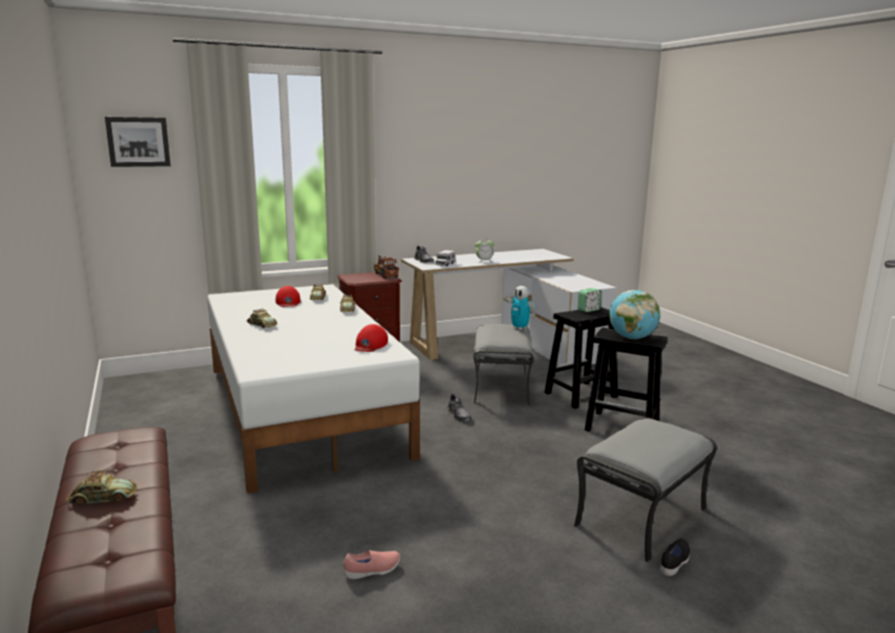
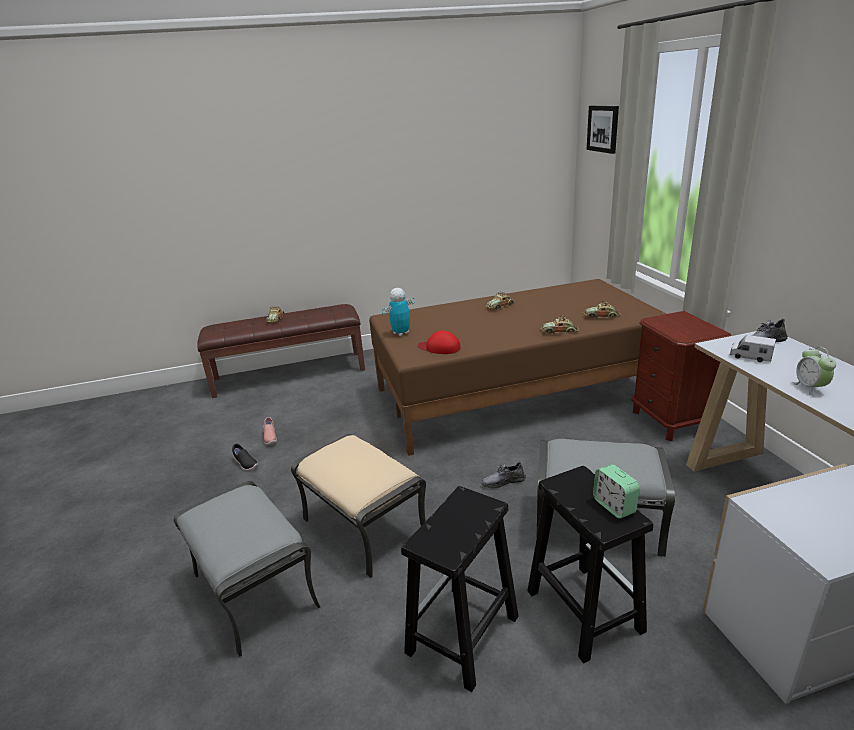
camera: 100 degrees right, 10 degrees up
(288, 302) = (578, 307): red cap -> none
(303, 408) = (516, 393): white bed -> brown bed
(385, 275) = (702, 333): toy truck -> none
(519, 328) = (632, 474): toy robot -> toy robot (401, 333)
(537, 471) = (365, 527): none -> beige ottoman
(632, 338) = (450, 524): globe -> none
(675, 563) = (181, 593): black shoe -> black shoe (245, 464)

